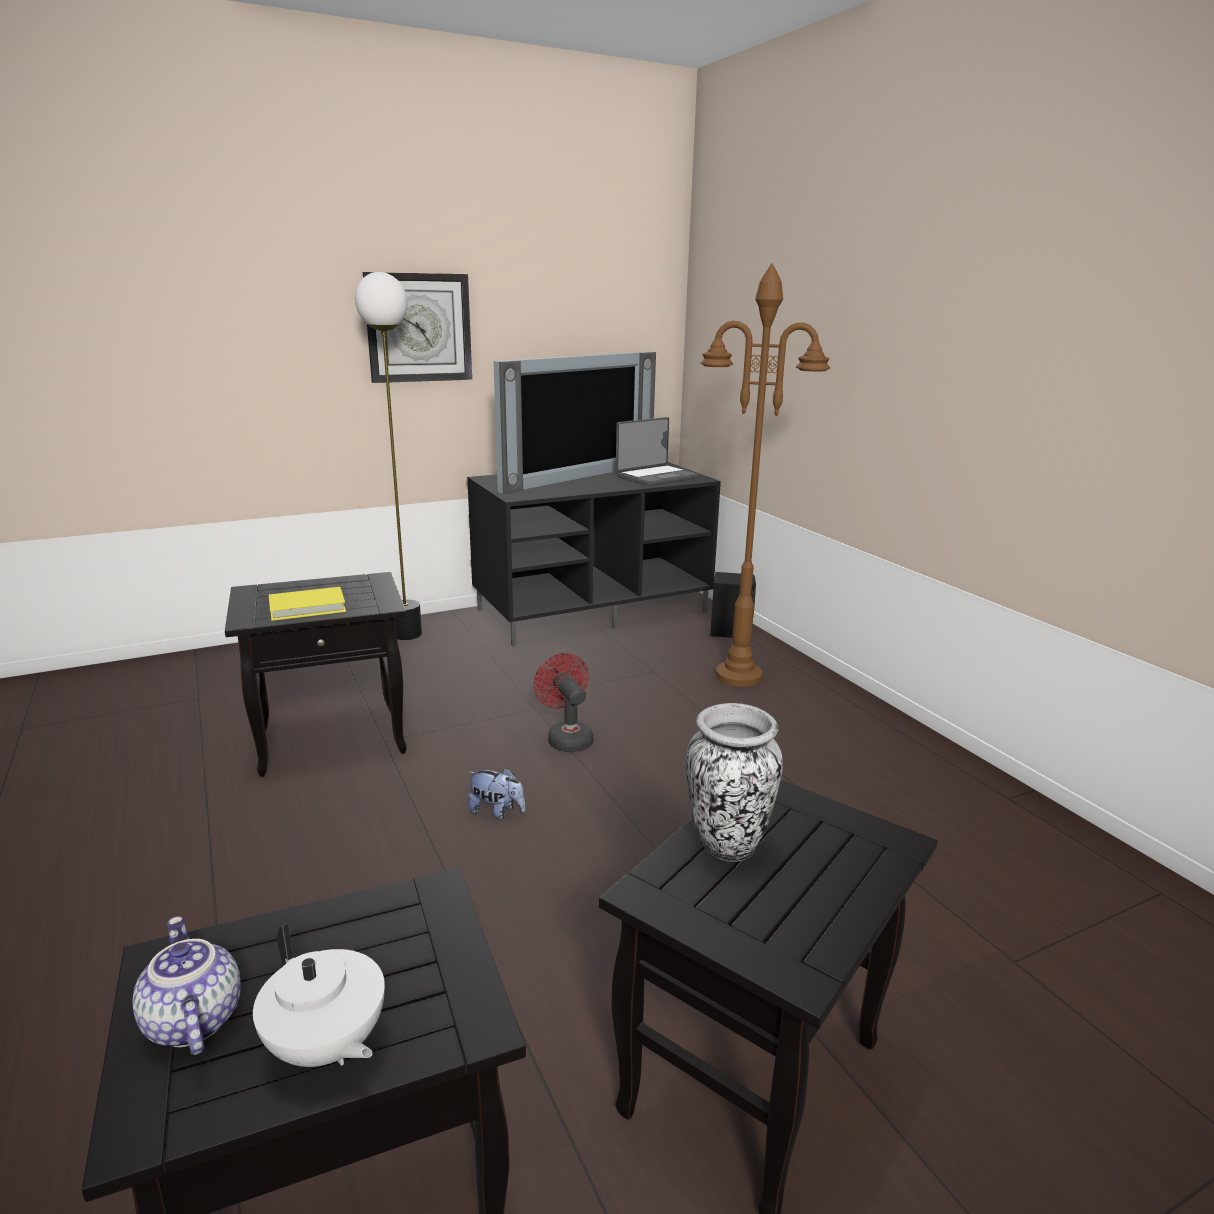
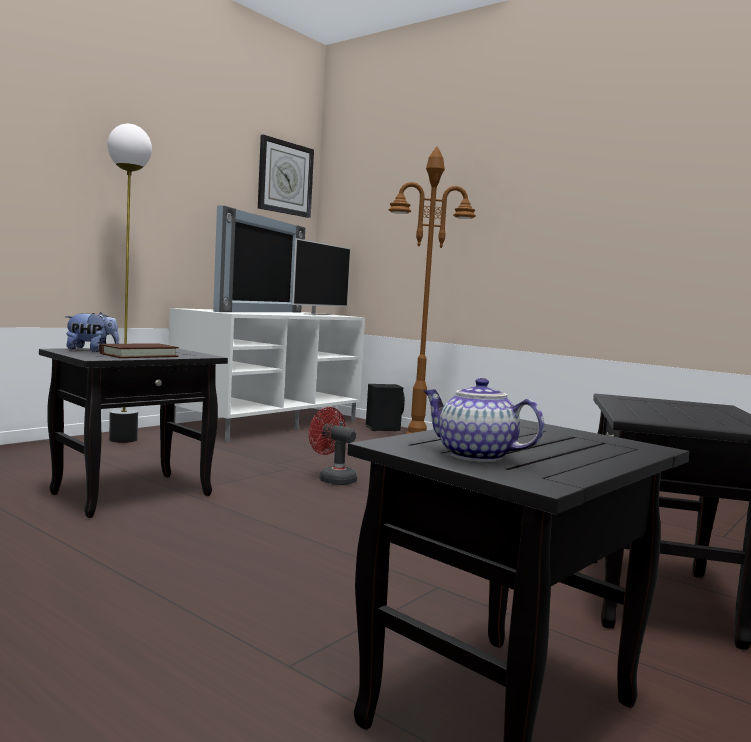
camera: 25 degrees left, 15 degrees down
(307, 608) = (139, 355): yellow book -> brown book
(326, 1046) = (584, 456): white teapot -> none
(419, 328) = (141, 180): wall clock -> wall clock (285, 178)
(497, 811) = (328, 515): plush toy -> plush toy (91, 350)
(593, 610) = (268, 423): black tv stand -> white tv stand
(656, 477) = (317, 314): laptop -> television
(727, 845) = (641, 408): vase -> none

